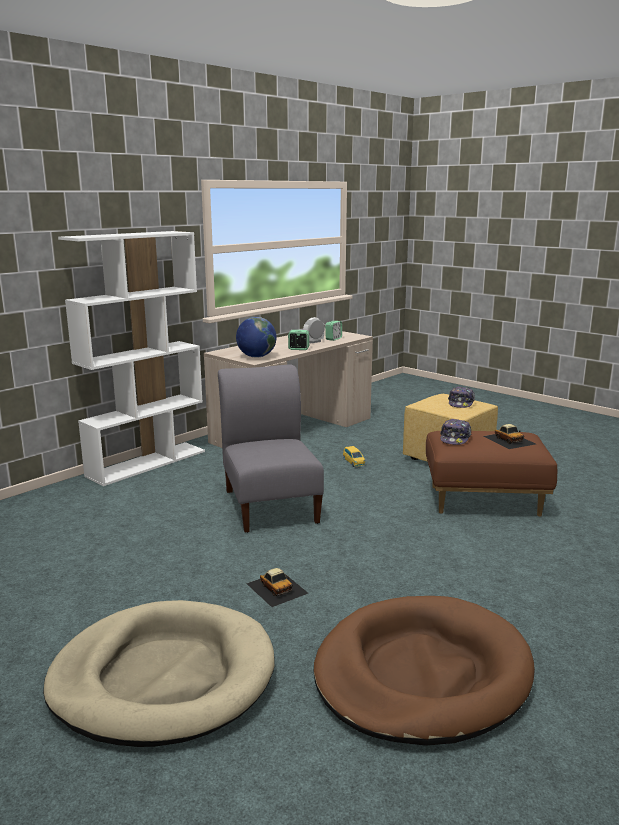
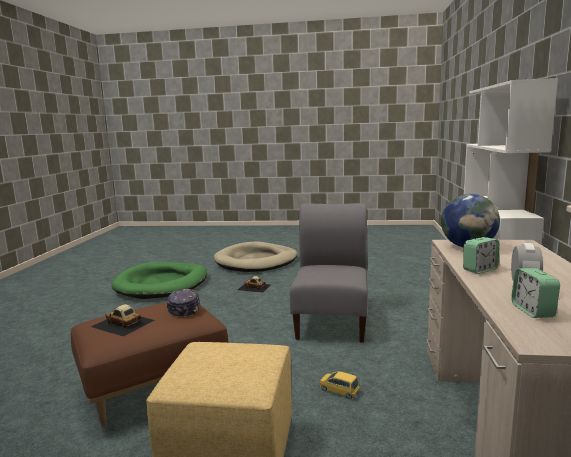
camera: 145 degrees right, 5 degrees down
(270, 504) = (332, 319): grey chair -> grey chair turned 120 degrees counterclockwise
(421, 674) = (162, 284): brown dog bed -> green dog bed
(461, 403) = (209, 369): cap -> none

